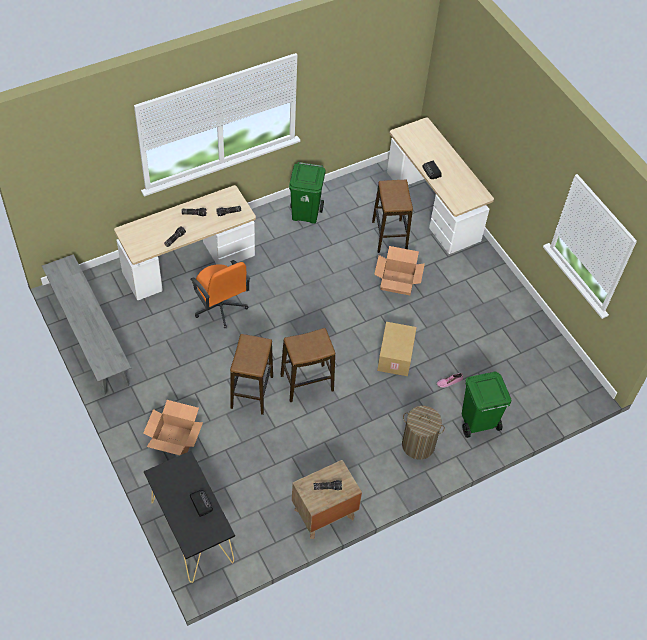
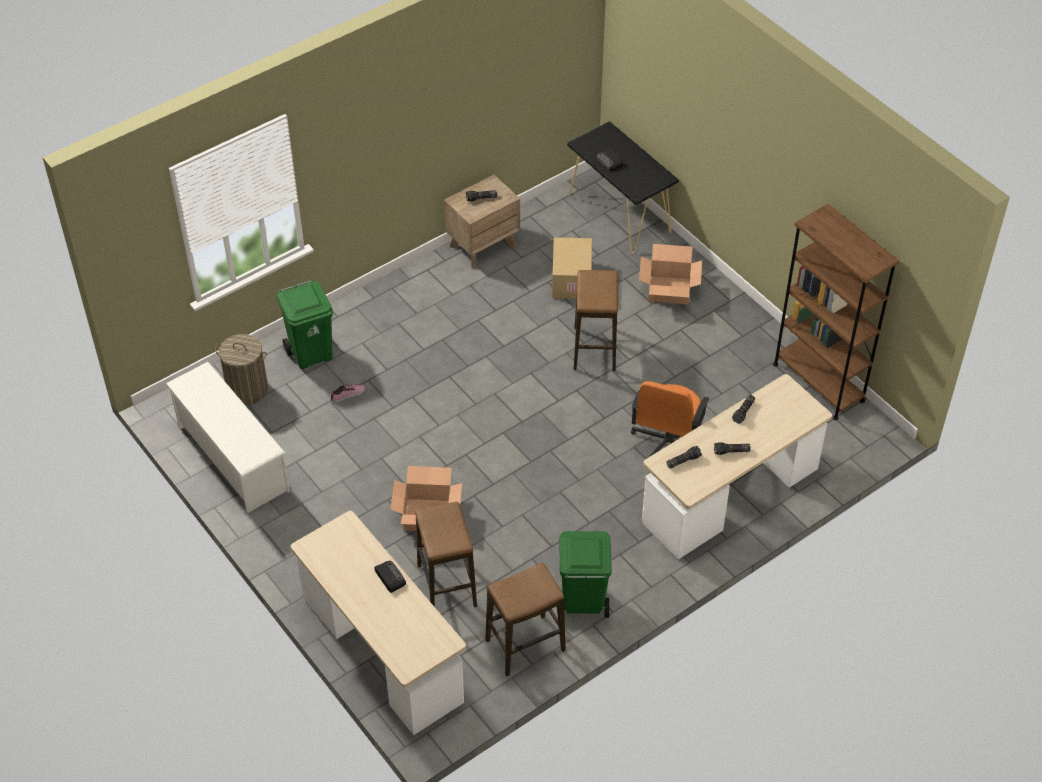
camera: 175 degrees right, 5 degrees down
(90, 337) = (818, 382): grey bench -> brown bookcase
(220, 307) = (666, 443): orange office chair -> orange office chair turned 120 degrees counterclockwise
(307, 383) = (529, 368): stool -> stool (525, 646)
(396, 356) = (419, 415): cardboard box -> cardboard box (570, 279)
(418, 445) = (384, 321): laundry basket -> laundry basket (247, 390)
(534, 343) = (232, 458): none -> white shoe rack

